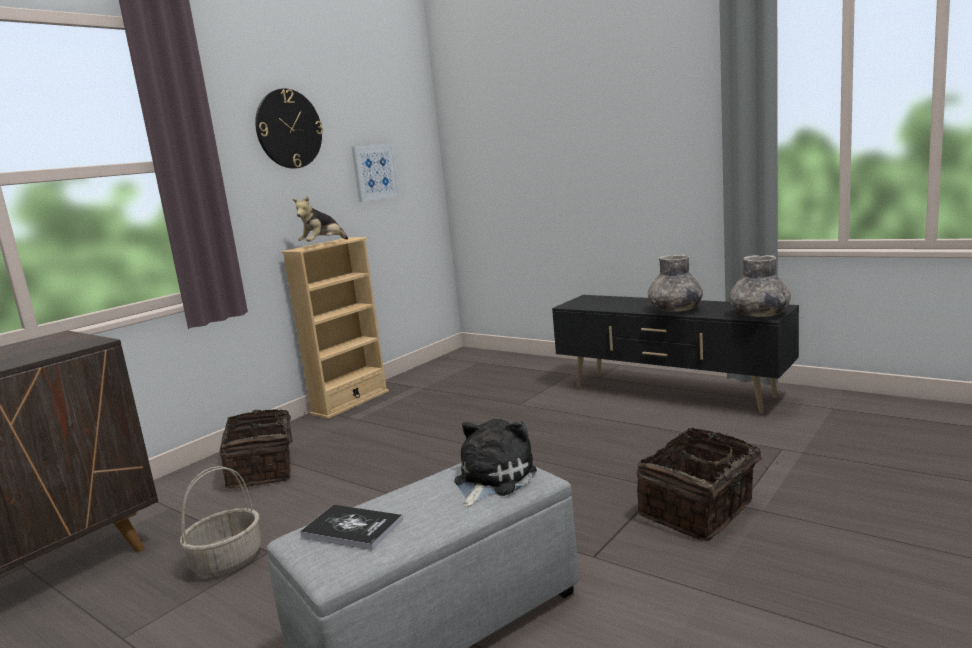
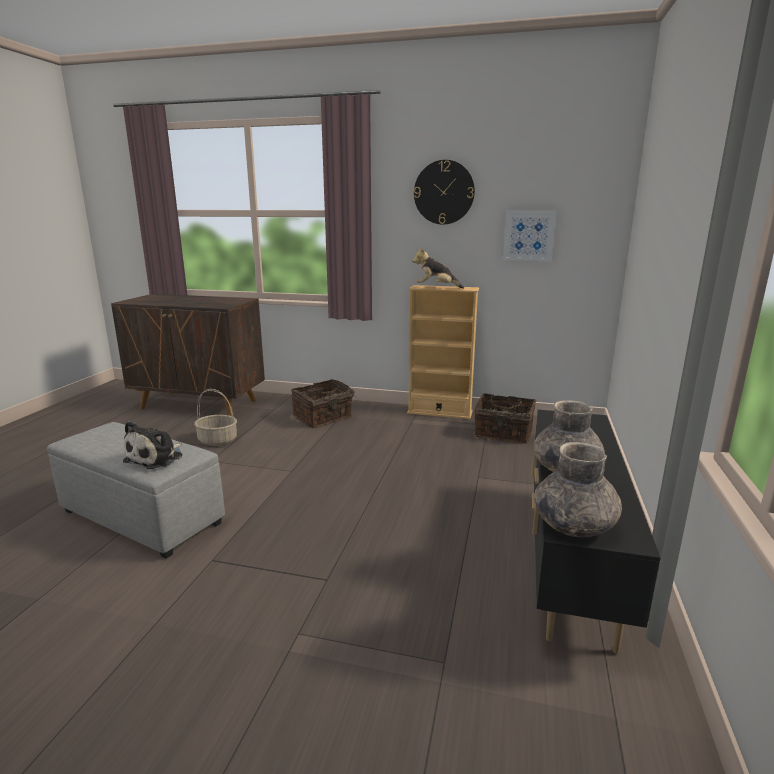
camera: 65 degrees right, 5 degrees up
(352, 528) = (109, 434): book -> none
(491, 480) = (157, 458): plush toy -> plush toy turned 105 degrees clockwise
(699, 510) = (286, 607): basket -> basket (503, 433)

